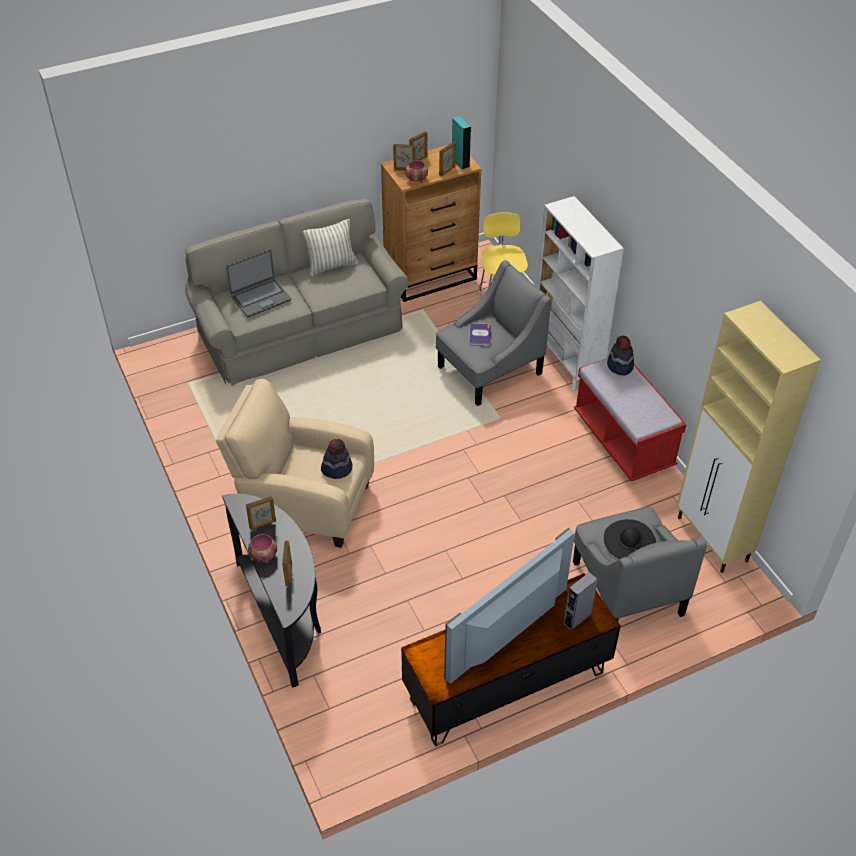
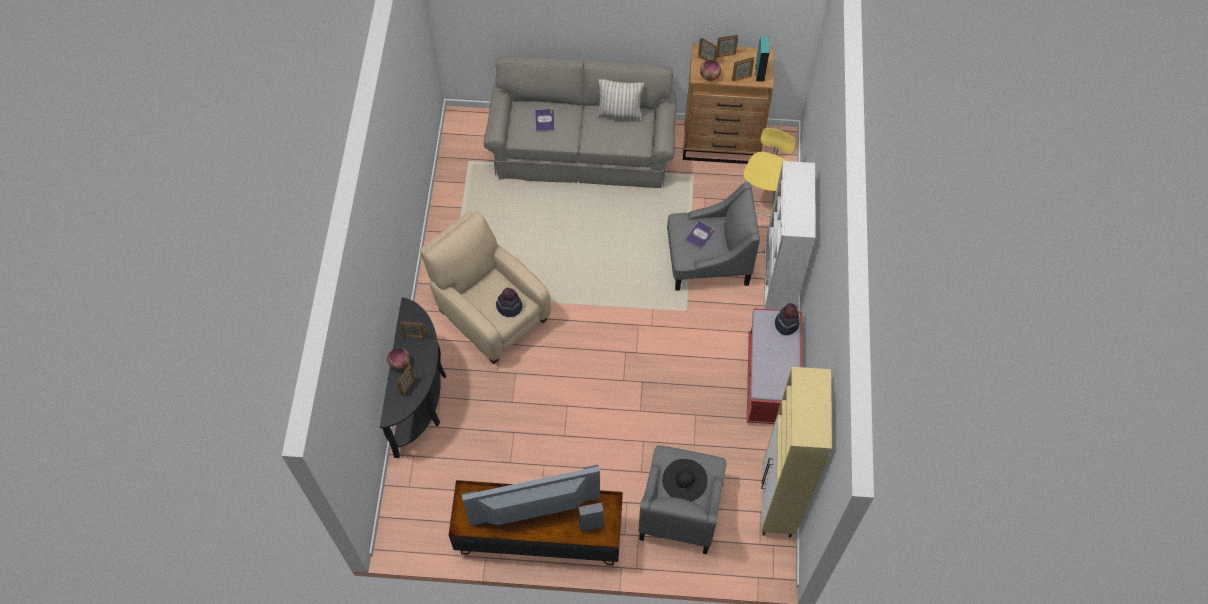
camera: 30 degrees right, 15 degrees up
(260, 298) = (544, 120): laptop -> book

